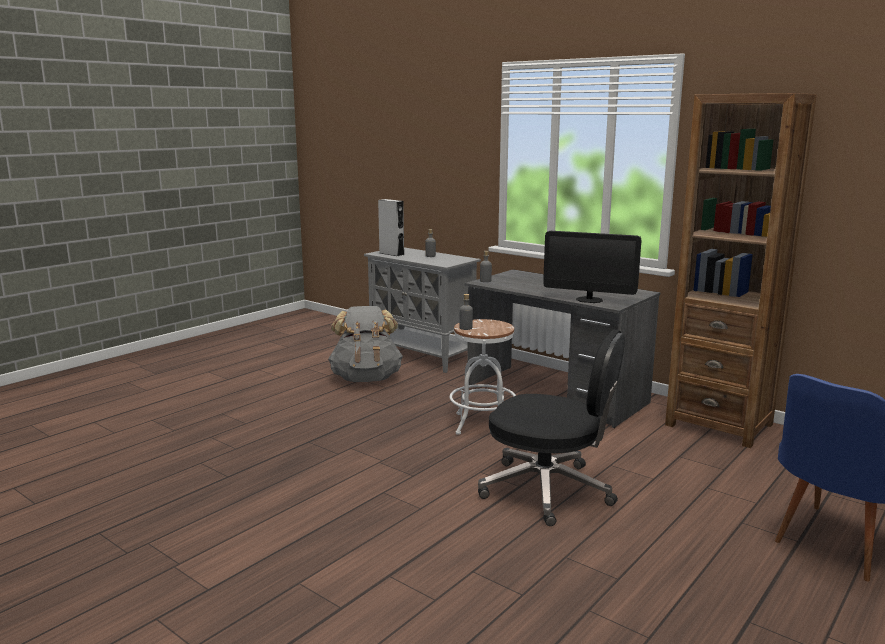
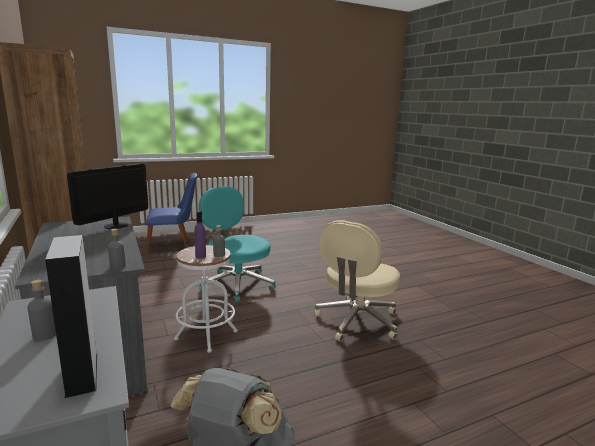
camera: 155 degrees left, 0 degrees up
(318, 479) = (356, 322): none -> beige office chair
(480, 324) = (200, 256): none -> purple bottle
(549, 490) = (236, 284): black office chair -> turquoise office chair
(589, 300) = (116, 226): monitor -> monitor turned 105 degrees counterclockwise

